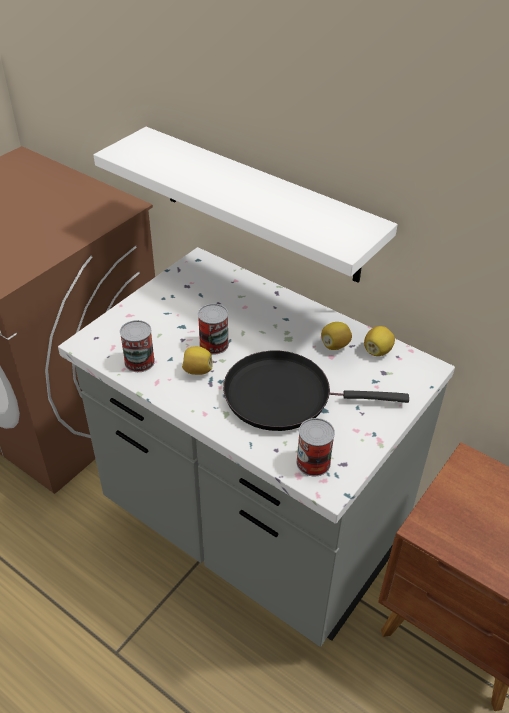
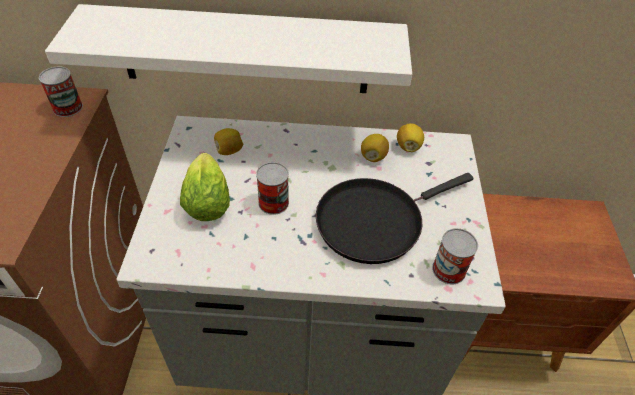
camera: 35 degrees left, 5 degrees up
(139, 361) = (218, 254): can -> can (68, 107)
(165, 319) = (207, 199): none -> lettuce
(197, 370) = (280, 235): lemon -> lemon (229, 151)

